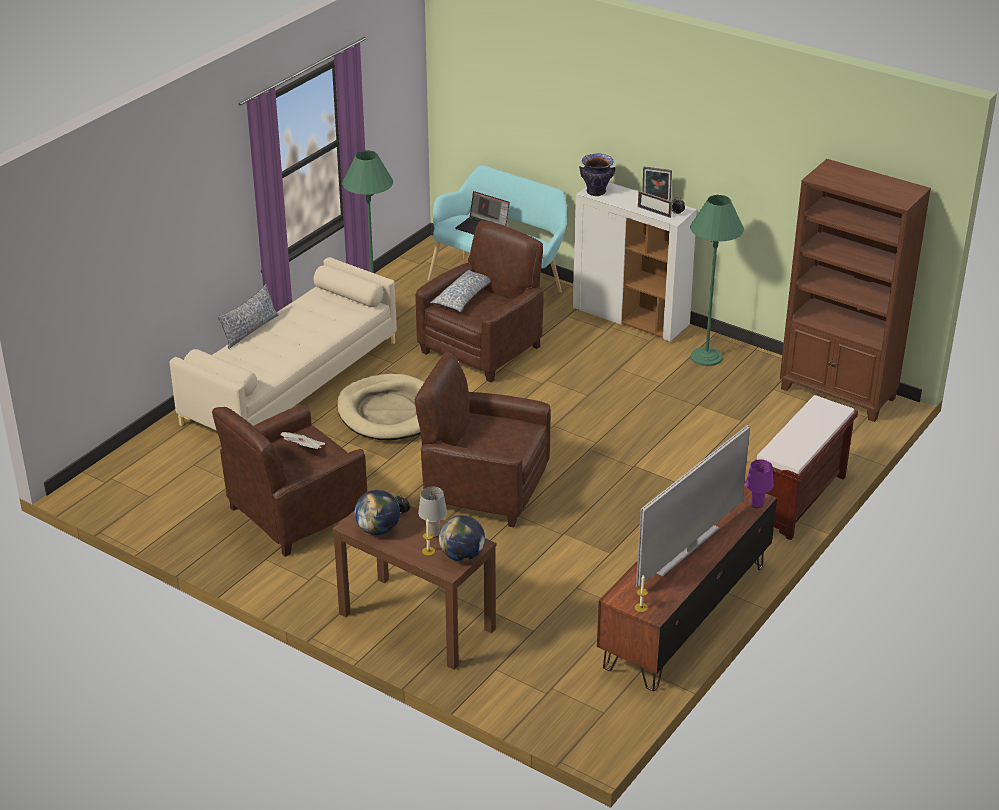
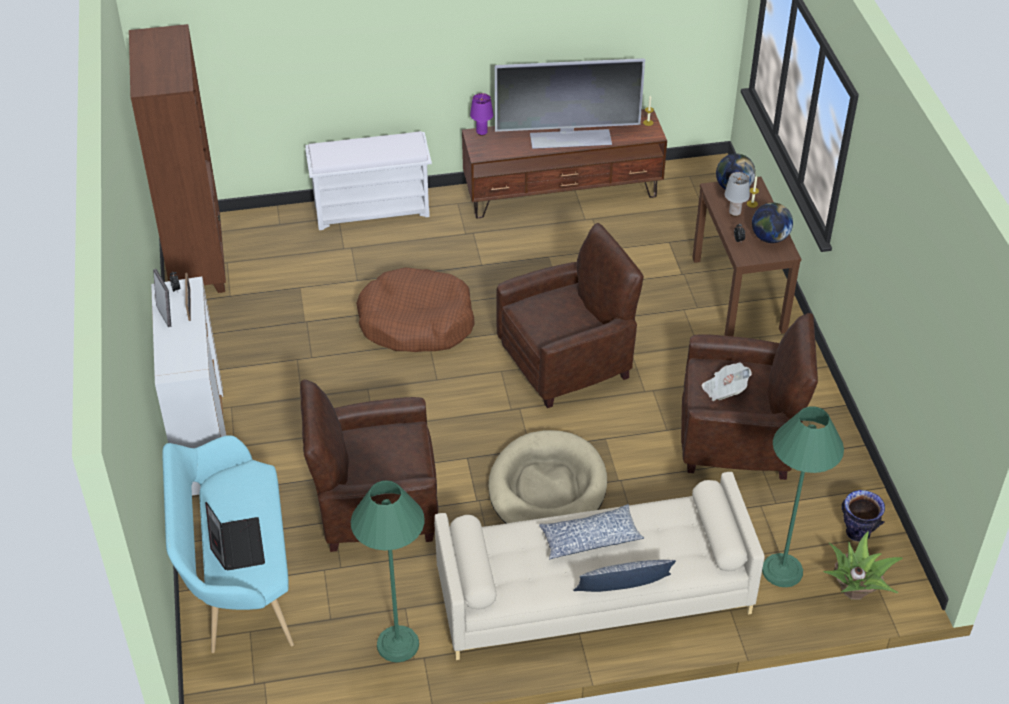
camera: 135 degrees left, 10 degrees up
(119, 472) = (855, 590): none -> potted plant
(464, 297) = (384, 469): pillow -> pillow (589, 538)
(484, 489) = (566, 360): brown armchair -> brown armchair turned 90 degrees counterclockwise
(596, 192) = (189, 365): vase -> vase (858, 533)
(626, 448) = (416, 322): none -> brown dog bed
(706, 357) = (221, 358): green floor lamp -> green floor lamp (782, 570)
(798, 501) = (373, 210): brown bench -> white bench

